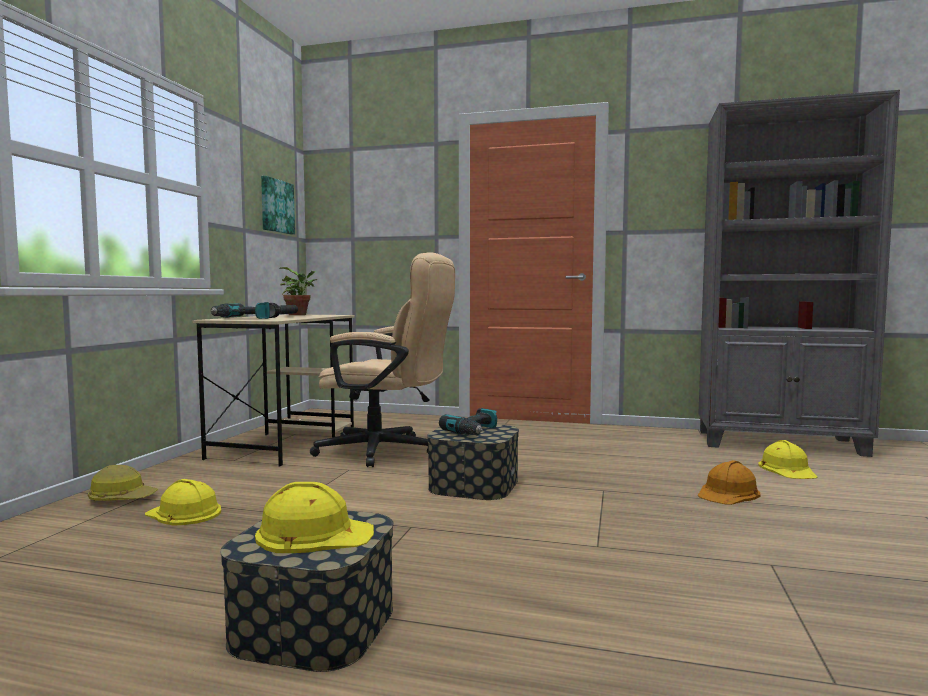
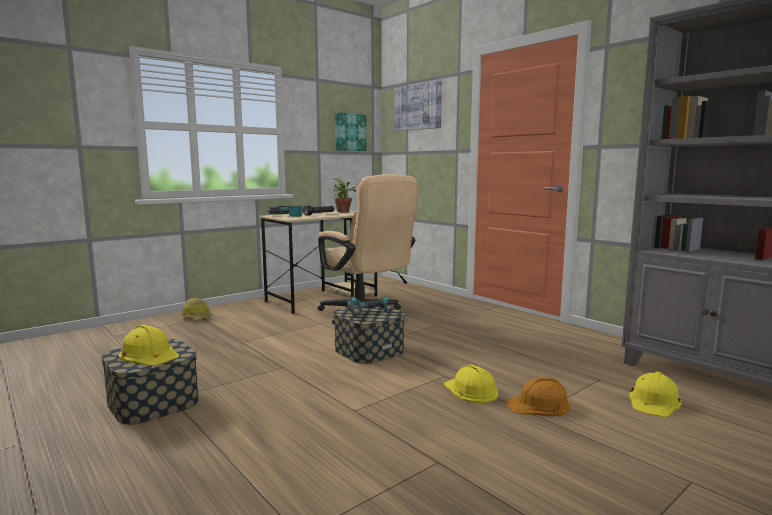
camera: 35 degrees right, 5 degrees up
(184, 513) = (205, 331): yellow hard hat -> yellow hard hat (471, 390)
(372, 180) = (418, 107): none -> picture

